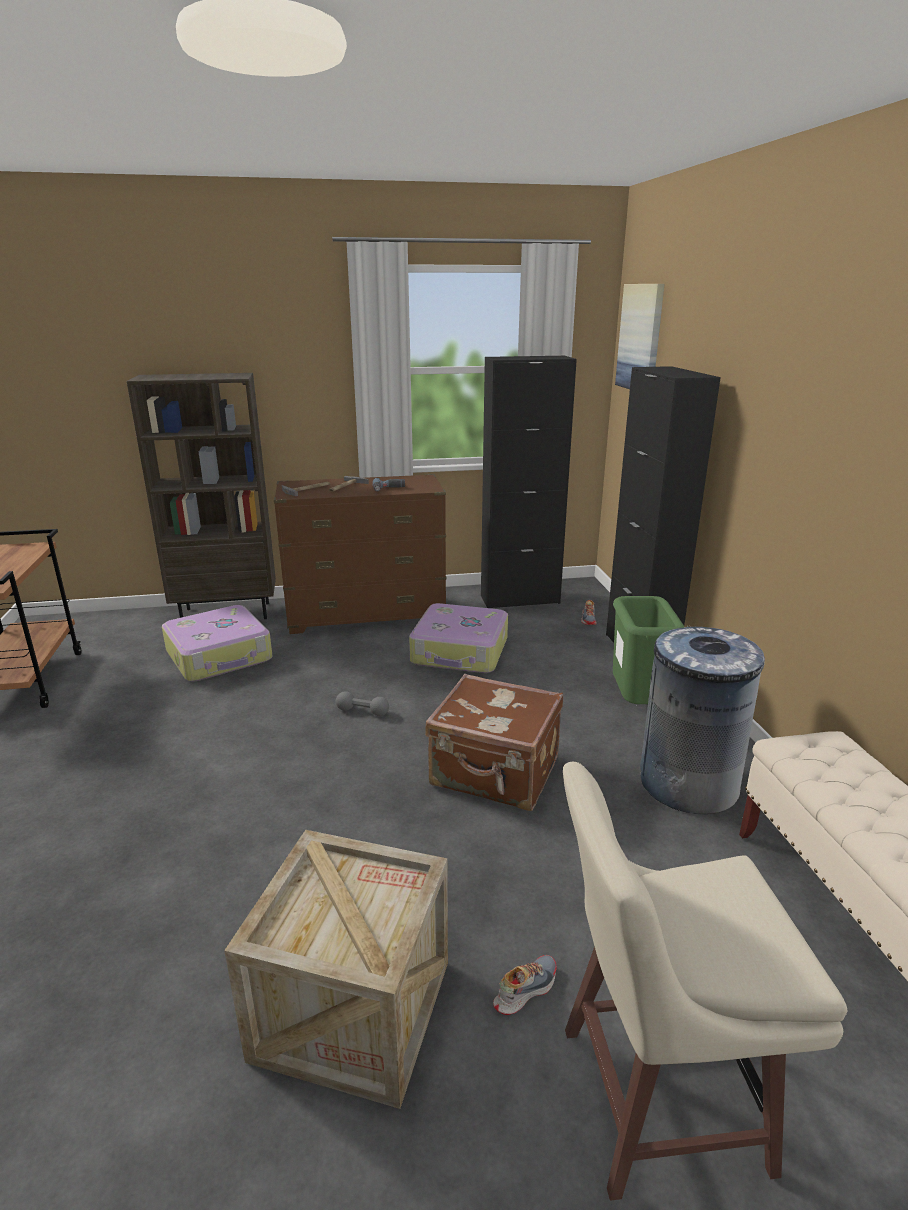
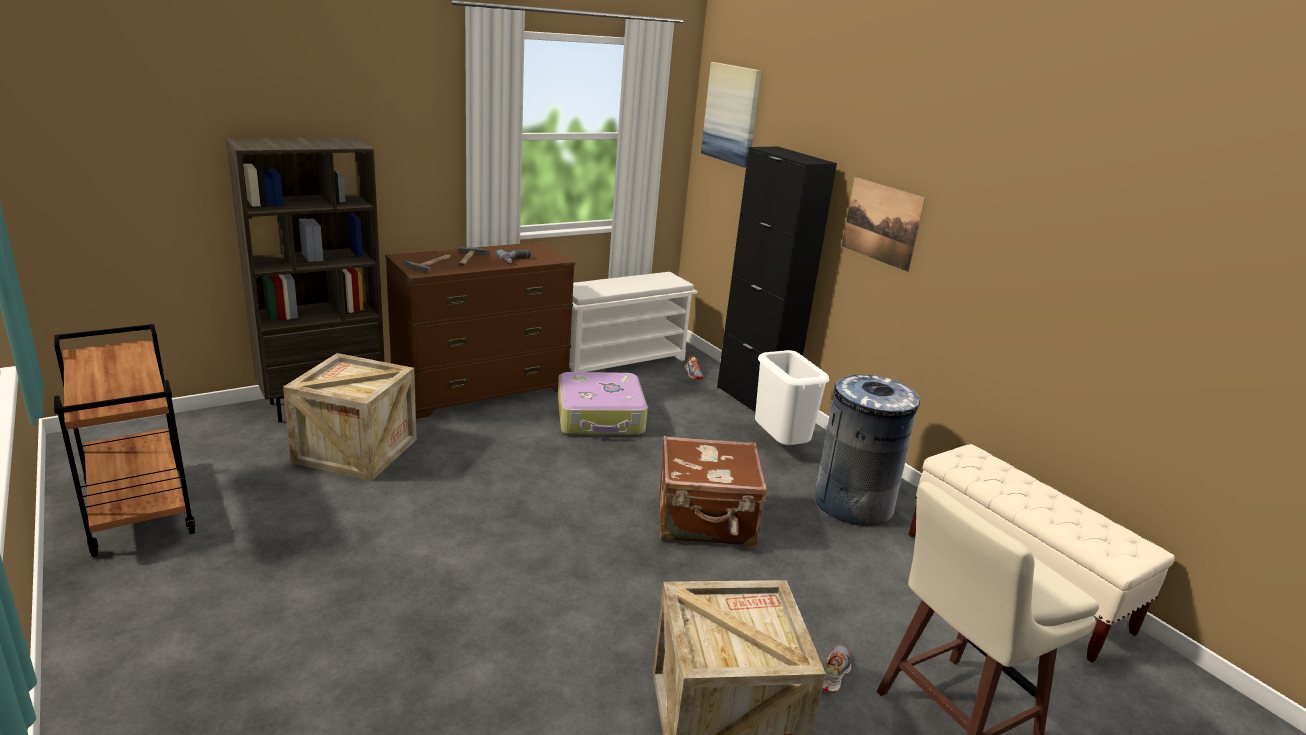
camera: 25 degrees left, 0 degrees up
(220, 656) = (356, 450): suitcase -> crate
(362, 711) = (551, 486): grey dumbbell -> none
(520, 599) = (620, 361): black cabinet -> white shoe rack
(637, 705) = (780, 447): green trash can -> white trash can
(763, 446) = (881, 223): none -> picture

